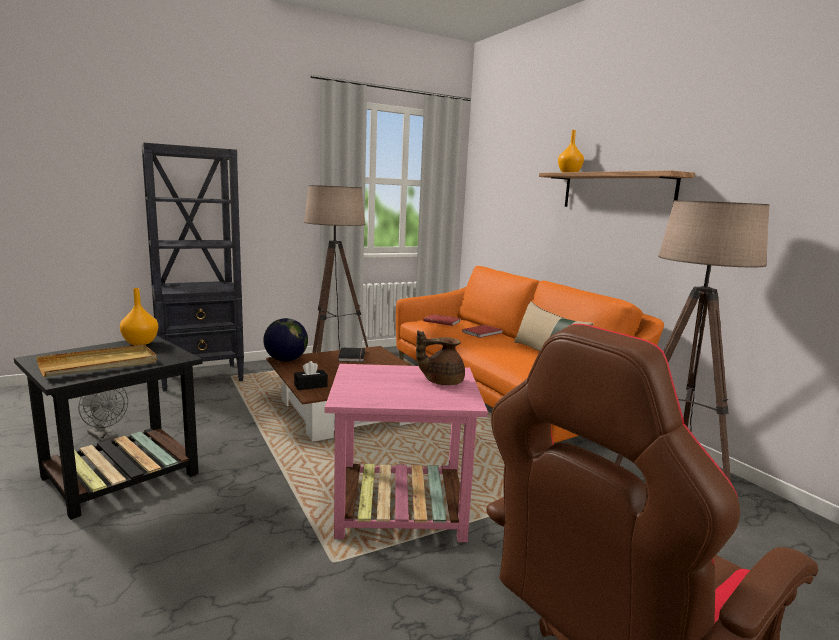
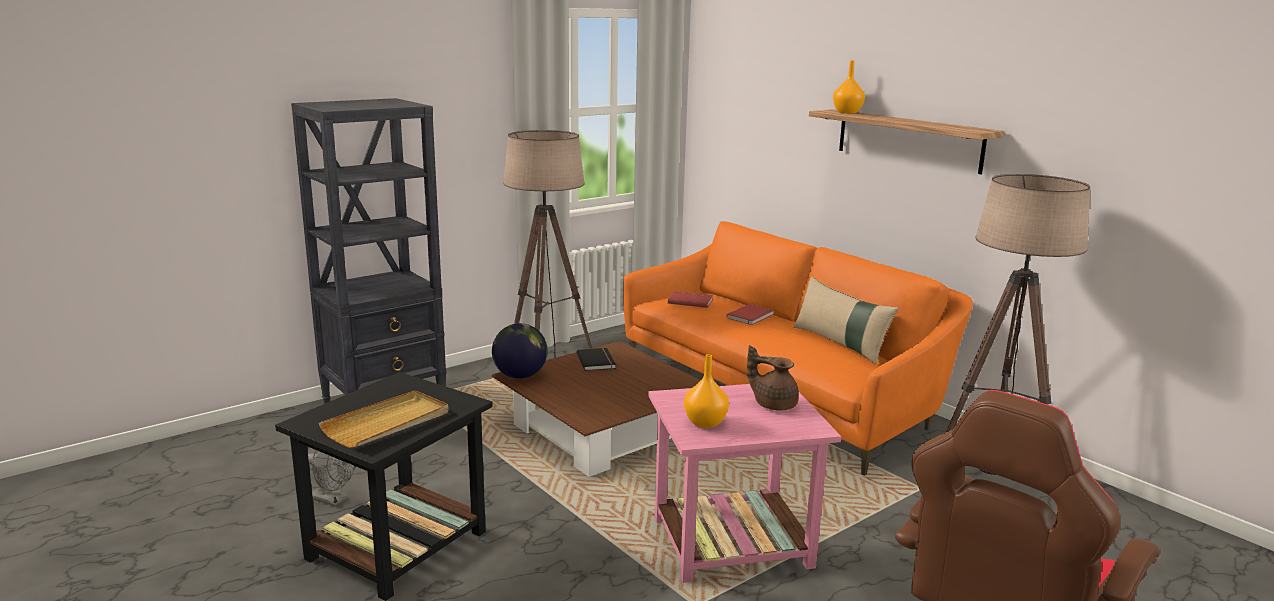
camera: 10 degrees left, 5 degrees up
(141, 342) = (396, 385): orange vase -> orange vase (705, 422)
(310, 386) = (578, 410): black tissue box -> none
(441, 381) = (773, 404): brown teapot -> brown teapot turned 45 degrees clockwise

